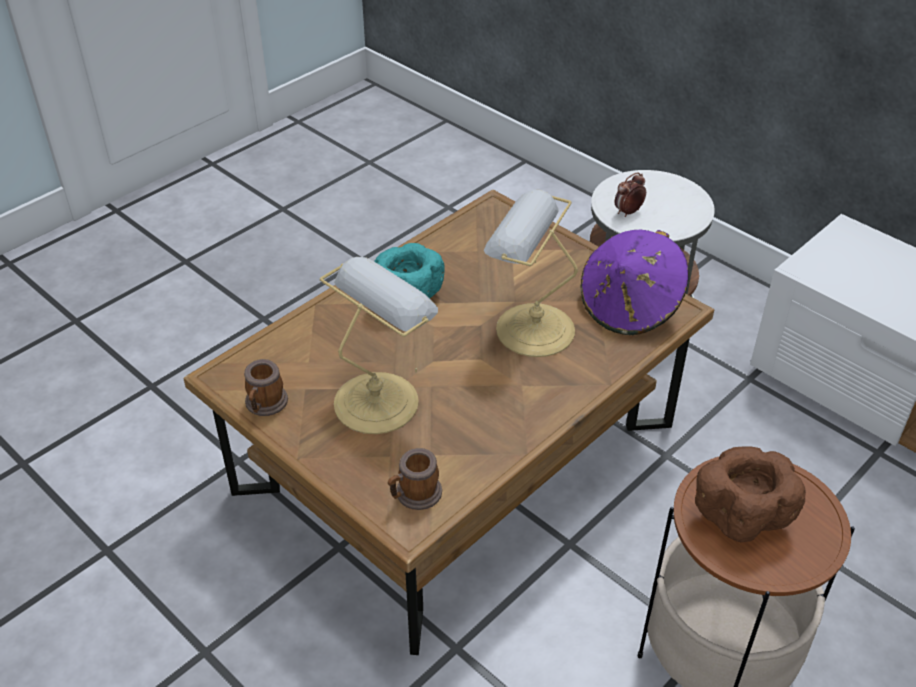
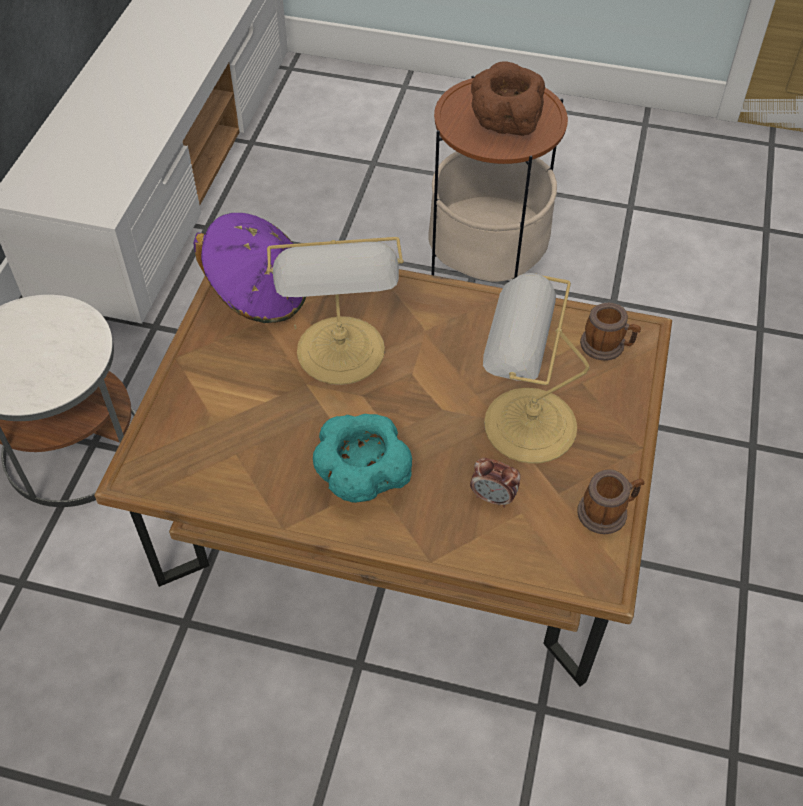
camera: 120 degrees left, 10 degrees up
(628, 212) = (65, 364): alarm clock -> alarm clock (493, 497)

